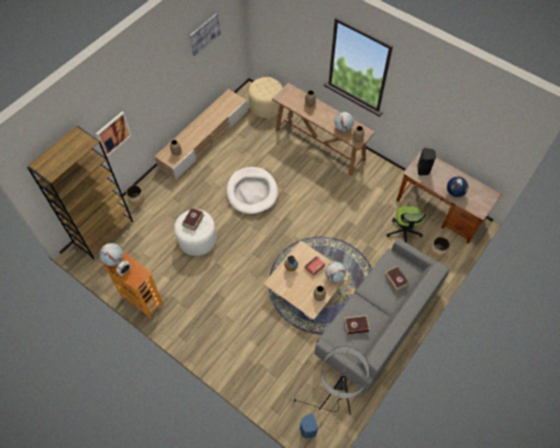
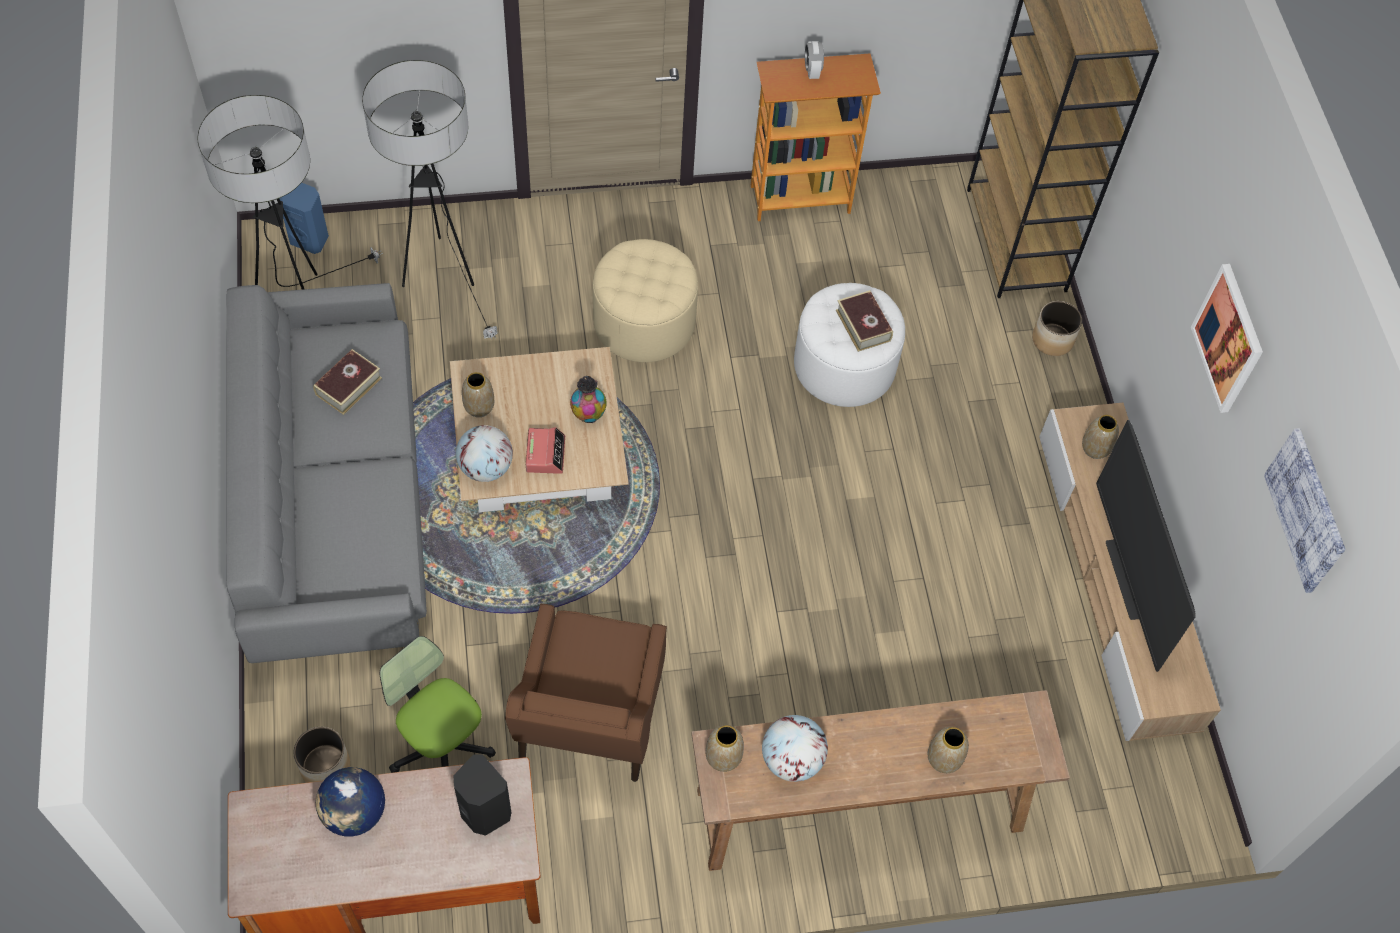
camera: 130 degrees right, 0 degrees up
(113, 133) = (1155, 206): picture -> picture (1229, 338)
(114, 259) = (853, 72): globe -> none
(211, 123) = (1125, 579): none -> television
(252, 192) = (863, 548): white dog bed -> none
(266, 106) = (1108, 804): beige ottoman -> beige ottoman (644, 322)
(278, 373) = (442, 276): none -> floor lamp
(361, 210) = (589, 716): none -> brown armchair
(396, 280) = (343, 535): book -> none

